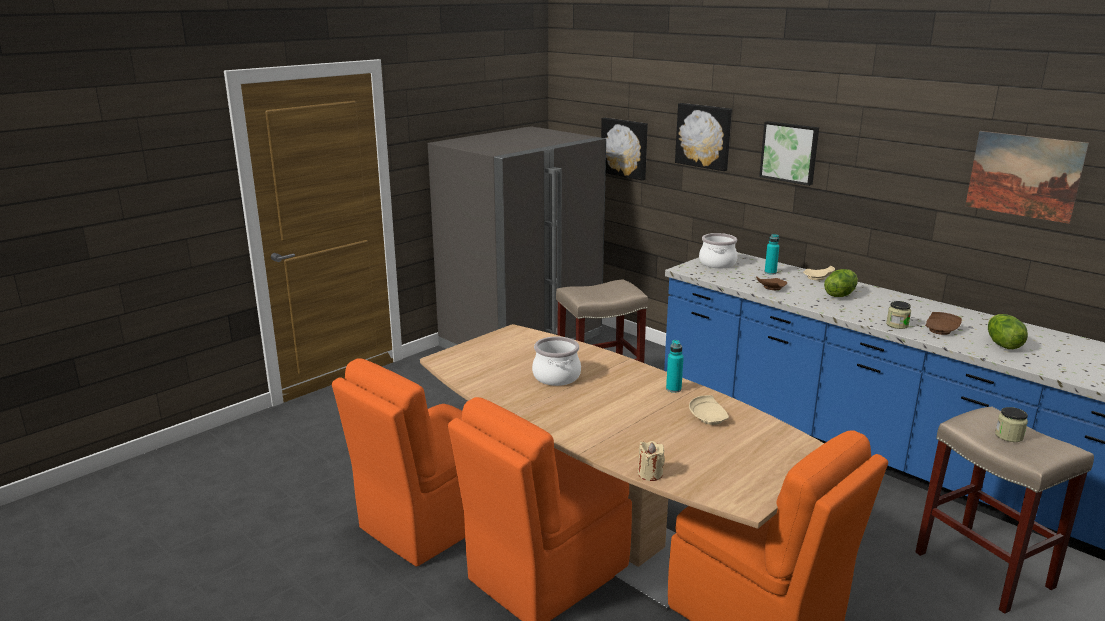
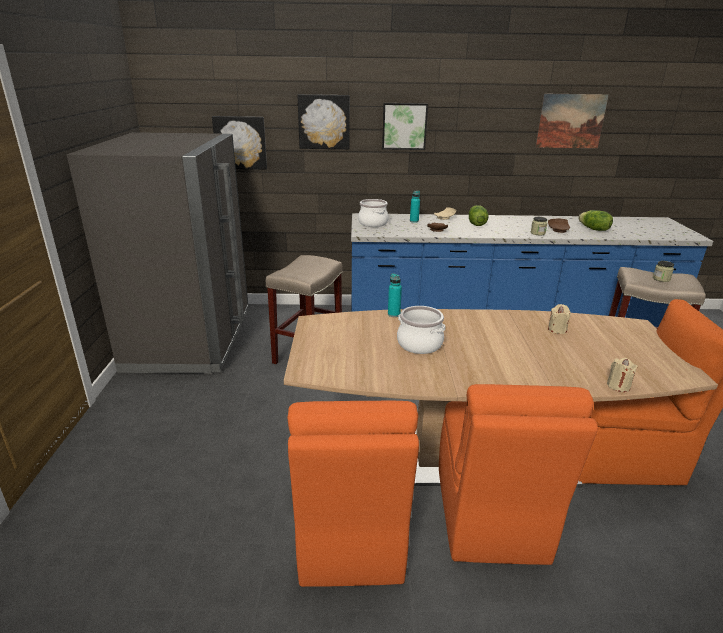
camera: 45 degrees left, 5 degrees up
(673, 389) = (500, 319): turquoise bottle -> turquoise bottle (394, 314)
(709, 418) = (557, 329): beige plate -> beige candle

